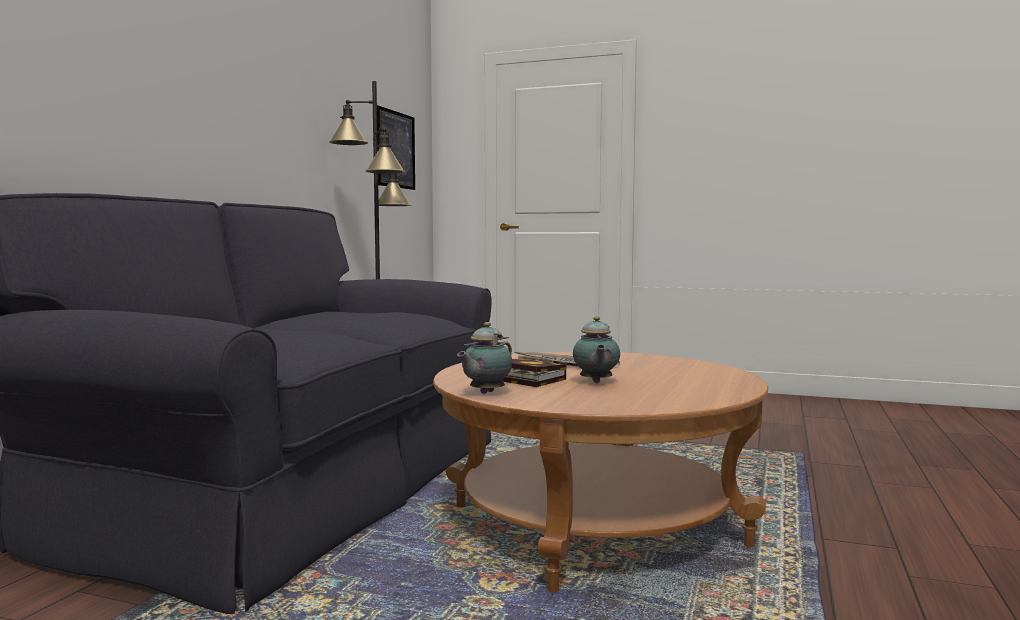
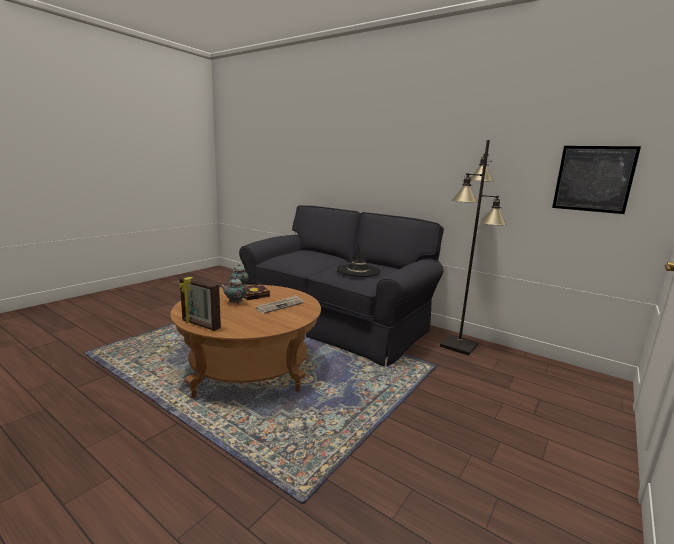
camera: 105 degrees right, 10 degrees up
(380, 314) = (358, 271): none -> black hat
(735, 382) = (200, 325): none -> picture frame

